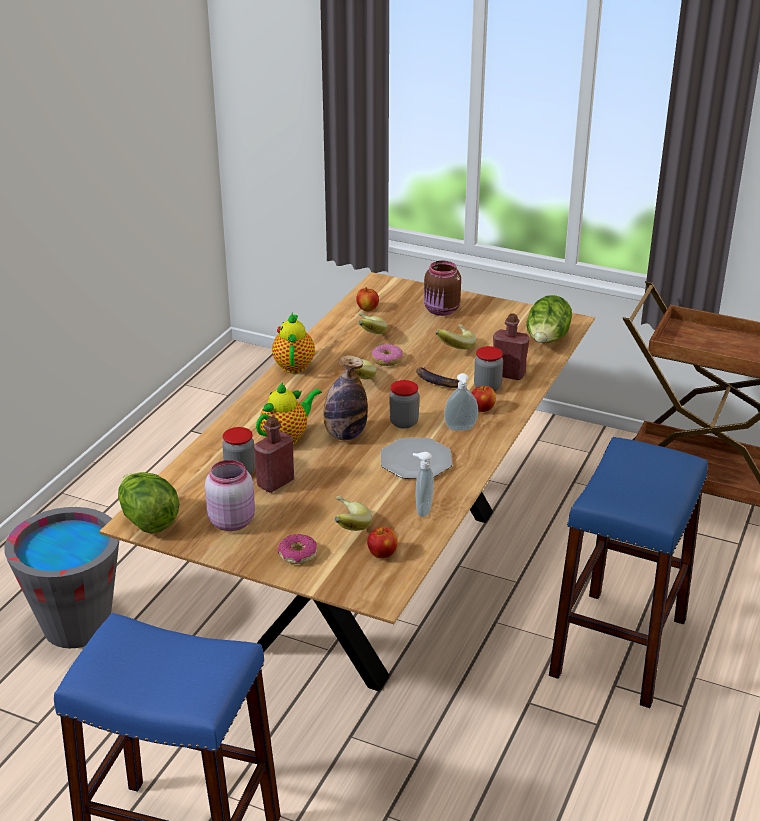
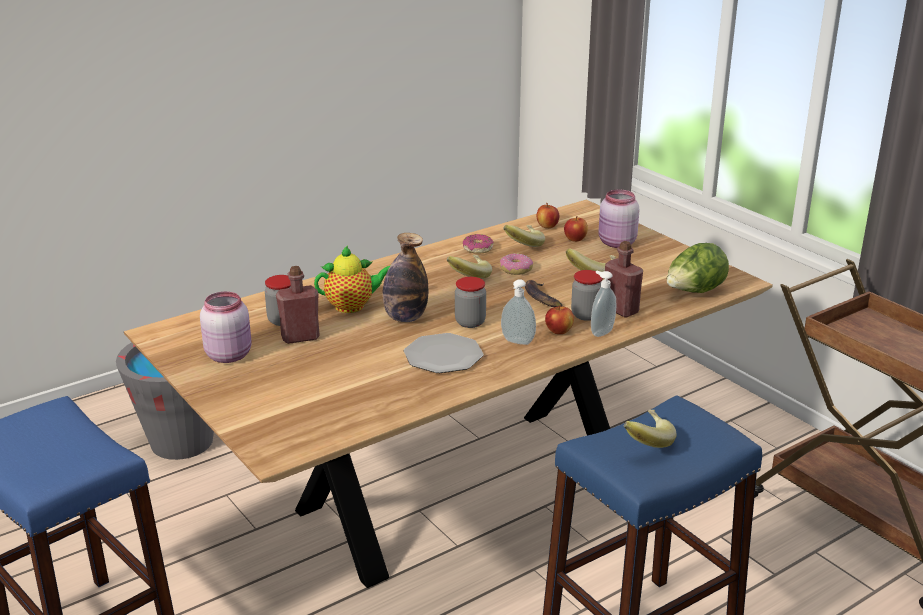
camera: 30 degrees right, 5 degrees down
(148, 521) = (167, 335): lettuce -> none
(294, 365) = (428, 253): teapot -> none
(297, 554) = (248, 398): donut -> donut (477, 249)
(345, 526) = (315, 389): banana -> banana (644, 441)
(382, 554) = (319, 421): apple -> apple (575, 239)
(422, 510) = (399, 397): soap dispenser -> soap dispenser (601, 332)
(441, 311) = (616, 243): brown jar -> pink jar

